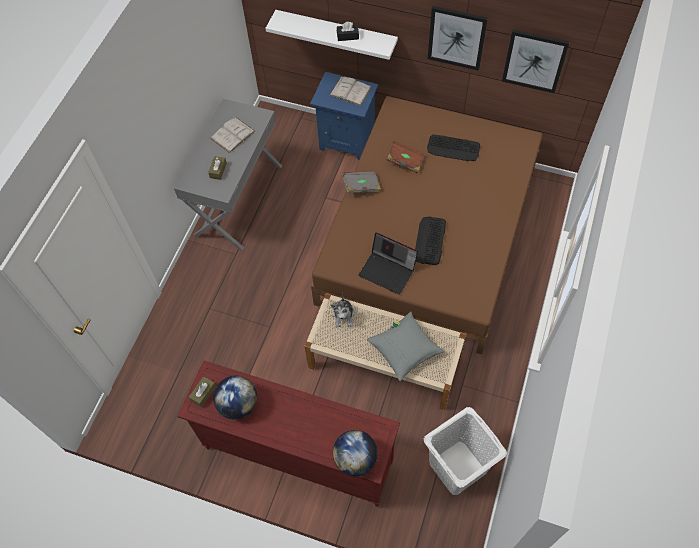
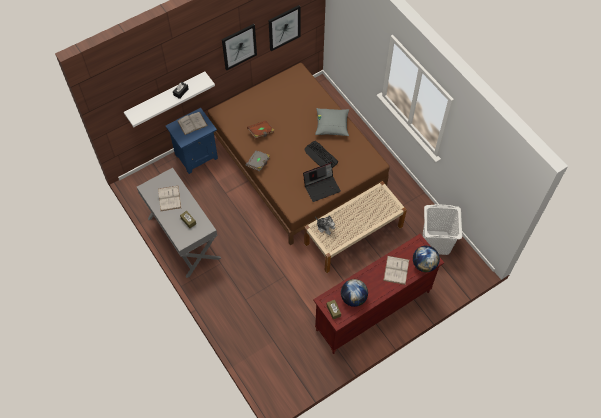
camera: 55 degrees left, 0 degrees up
(319, 429) = (396, 270): none -> white book
(405, 350) = (369, 213): grey pillow -> grey pillow (332, 125)
(453, 148) = (273, 105): keyboard -> none

